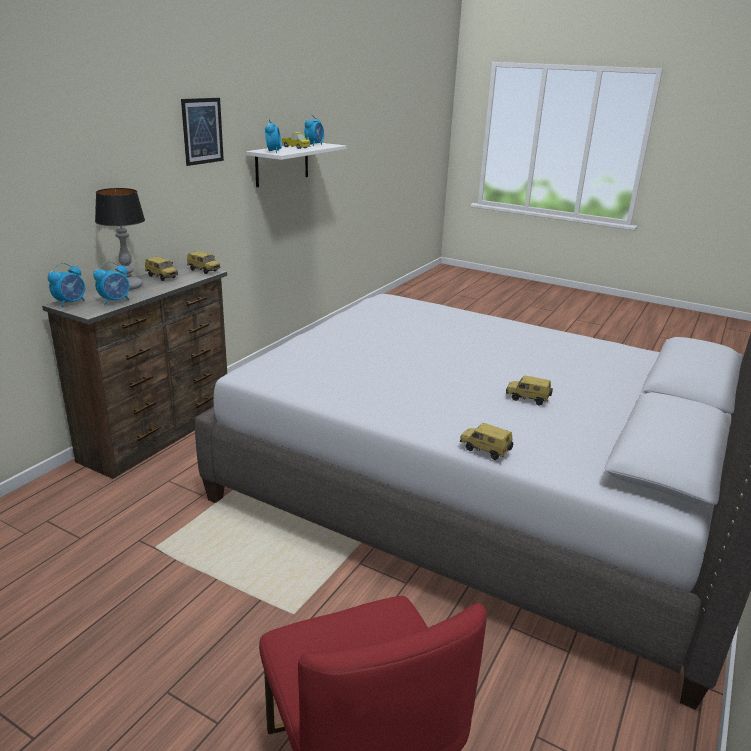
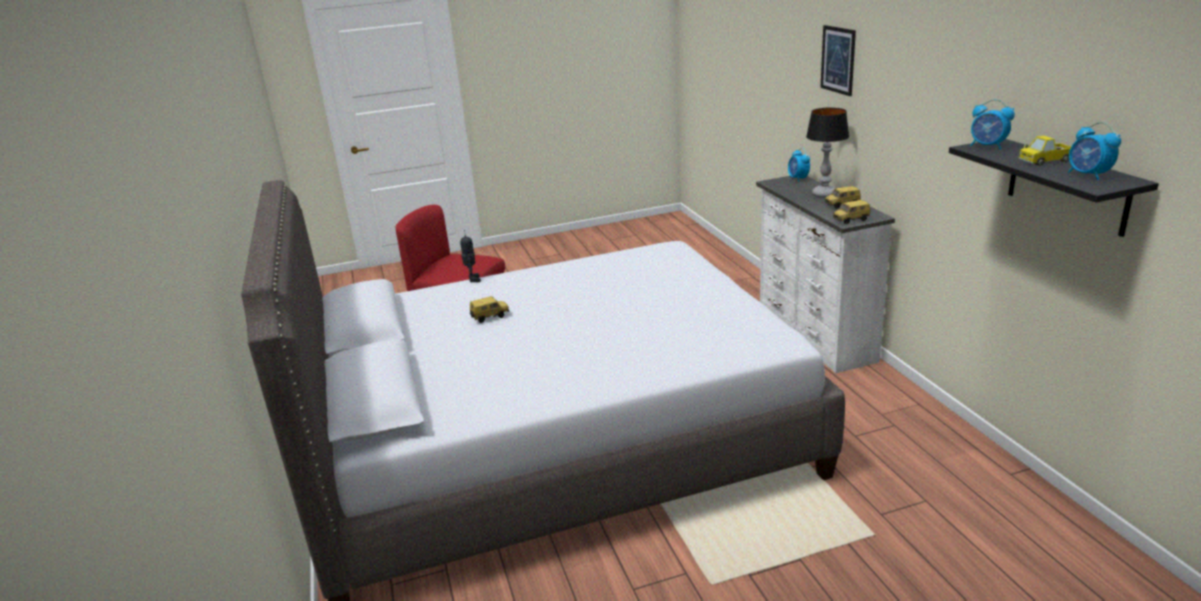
camera: 135 degrees right, 0 degrees up
(115, 301) = (788, 189): alarm clock -> none
(161, 434) = (813, 335): brown dresser -> white dresser
(202, 131) = (947, 91): picture -> picture (838, 60)
(282, 164) = (1067, 186): white shelf -> black shelf
(484, 451) = (472, 279): toy car -> toy robot

